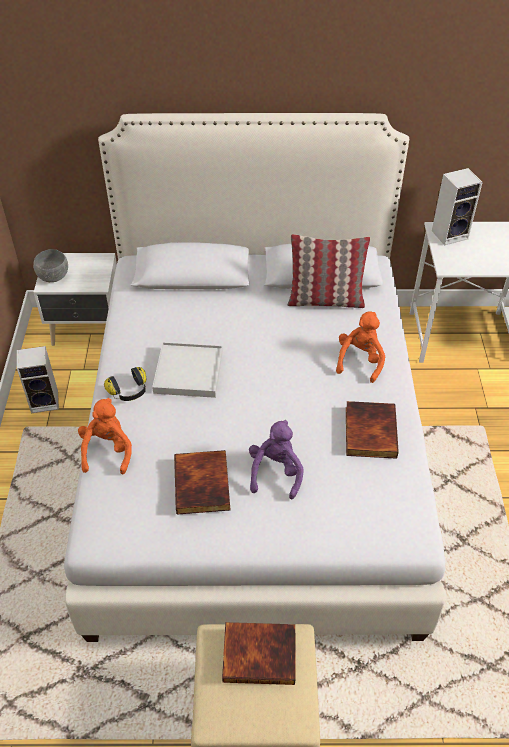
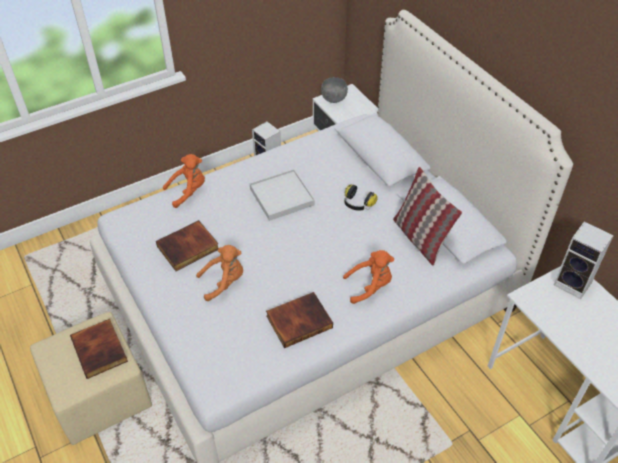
camera: 60 degrees right, 0 degrees up
(129, 391) = (243, 177): headphones -> headphones (357, 204)
(275, 472) = (224, 282): purple plush toy -> orange plush toy

